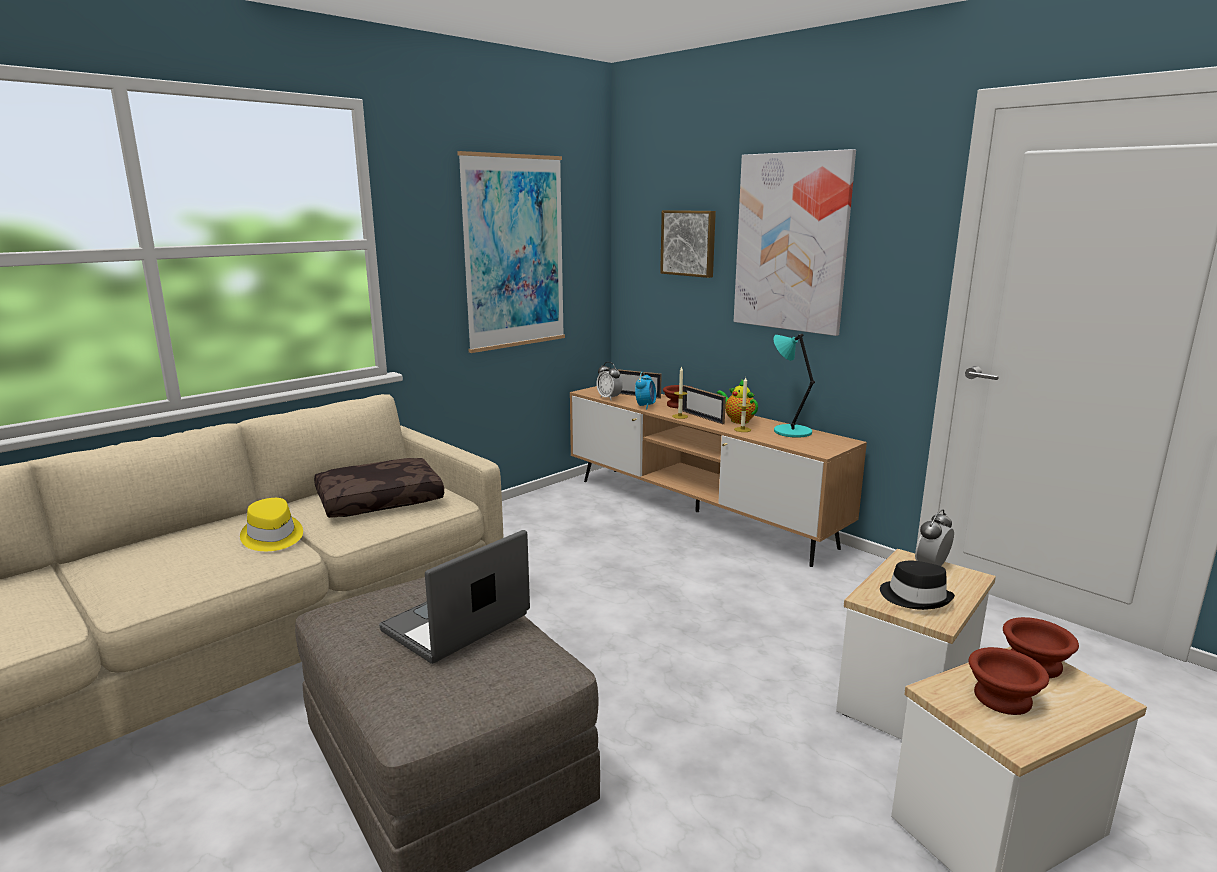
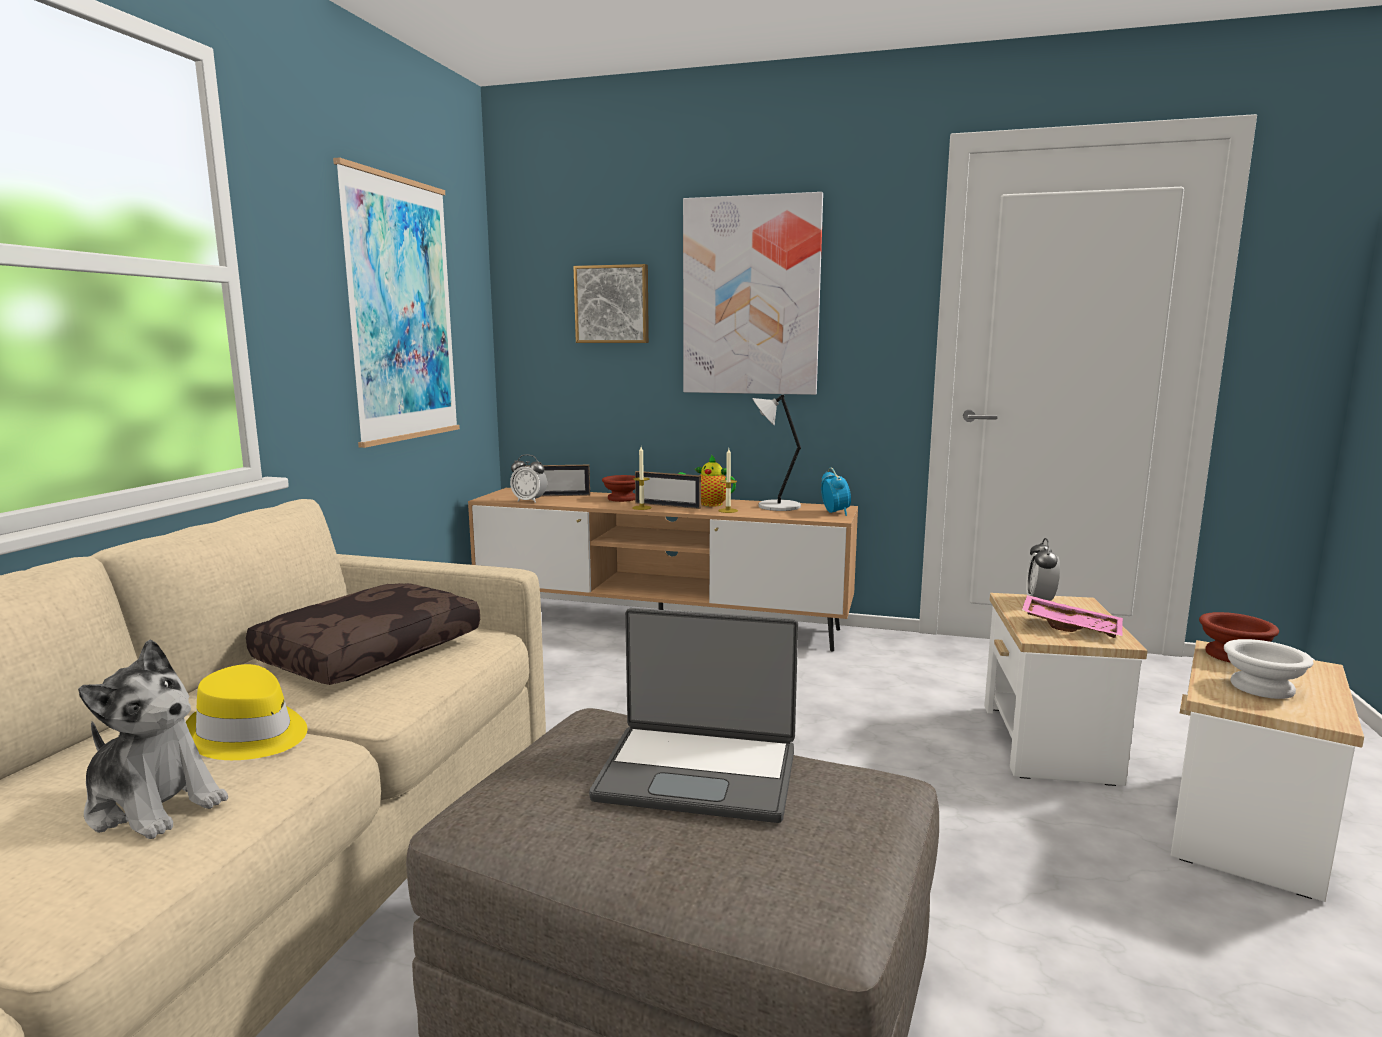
camera: 30 degrees left, 5 degrees down
(202, 563) = (154, 804): none -> plush toy
(457, 624) = (699, 772): laptop -> laptop turned 90 degrees counterclockwise
(645, 406) = (586, 503): alarm clock -> alarm clock (835, 513)
(790, 431) = (776, 506): turquoise table lamp -> grey table lamp
(915, 597) = (1071, 627): black hat -> pink tray
(1001, 697) = (1259, 687): brown bowl -> white bowl

